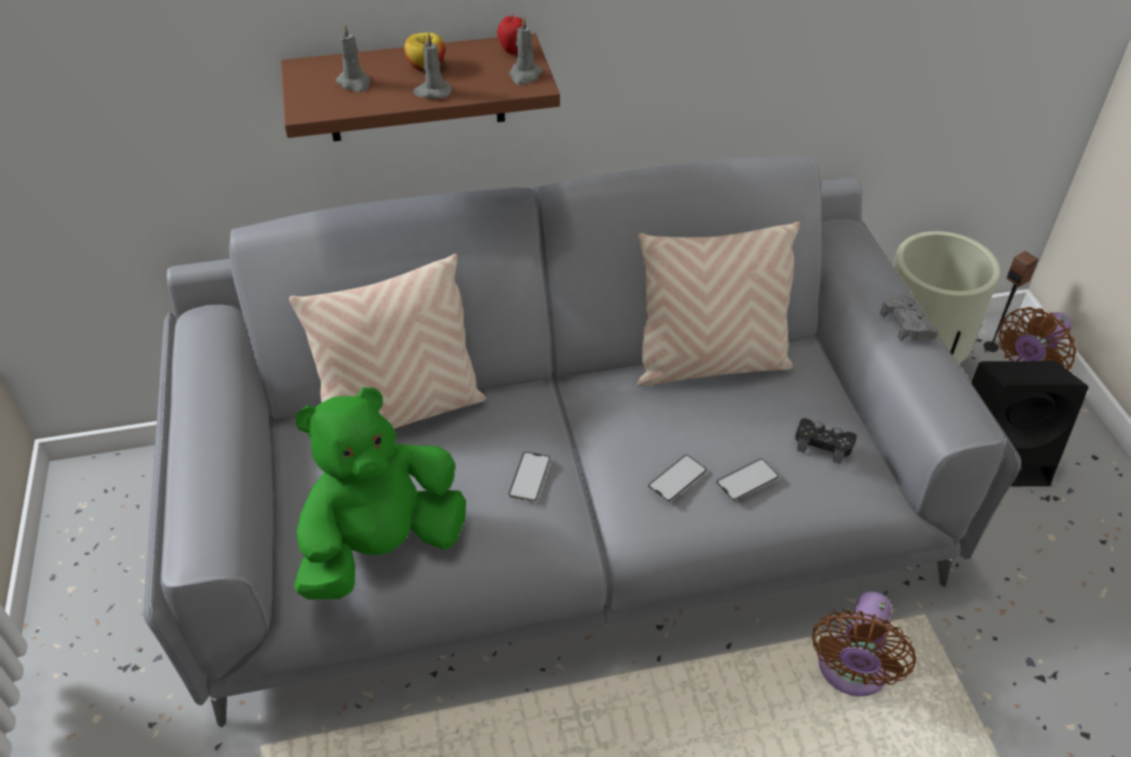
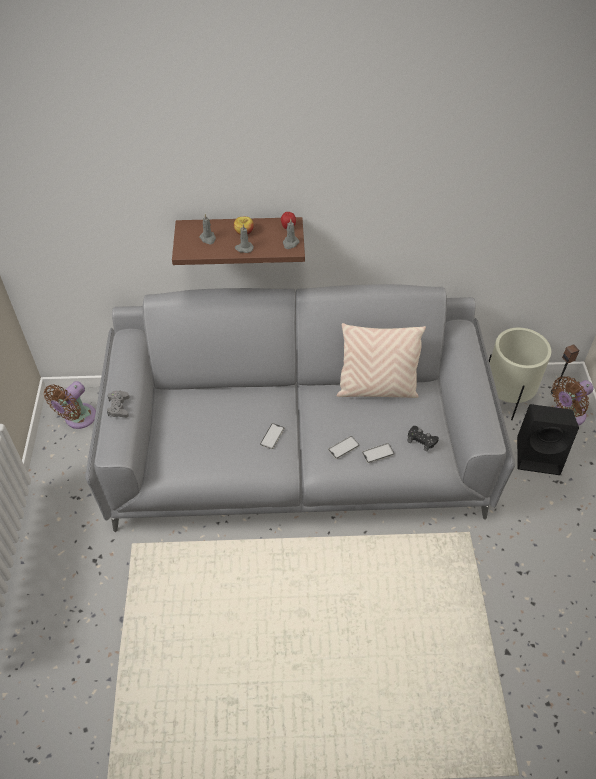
camera: 10 degrees right, 5 degrees up
(382, 547) = (196, 460): green plush toy -> none
(402, 412) = (217, 394): beige pillow -> none
(851, 673) = (423, 554): brown fan -> brown fan (77, 418)
(907, 324) = (475, 385): grey game controller -> grey game controller (119, 407)

